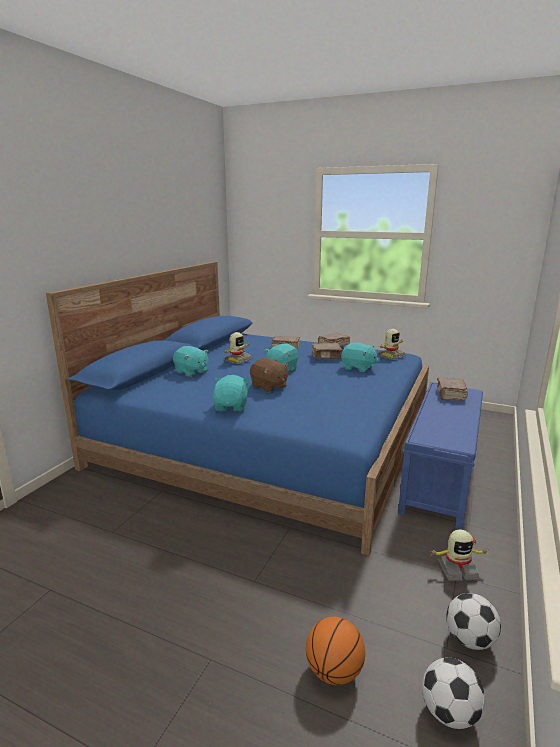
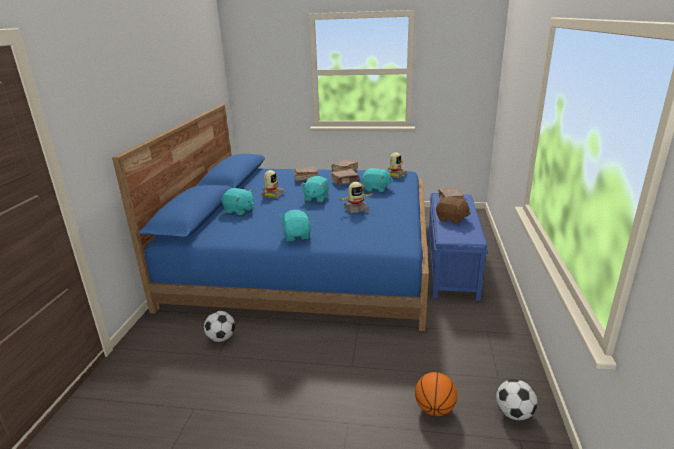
camera: 15 degrees left, 5 degrees up
(269, 387) = (316, 215): brown plush toy -> brown plush toy (451, 219)
(457, 569) = (486, 327): toy robot -> toy robot (356, 209)
(469, 639) = (510, 369): football -> football (221, 338)

